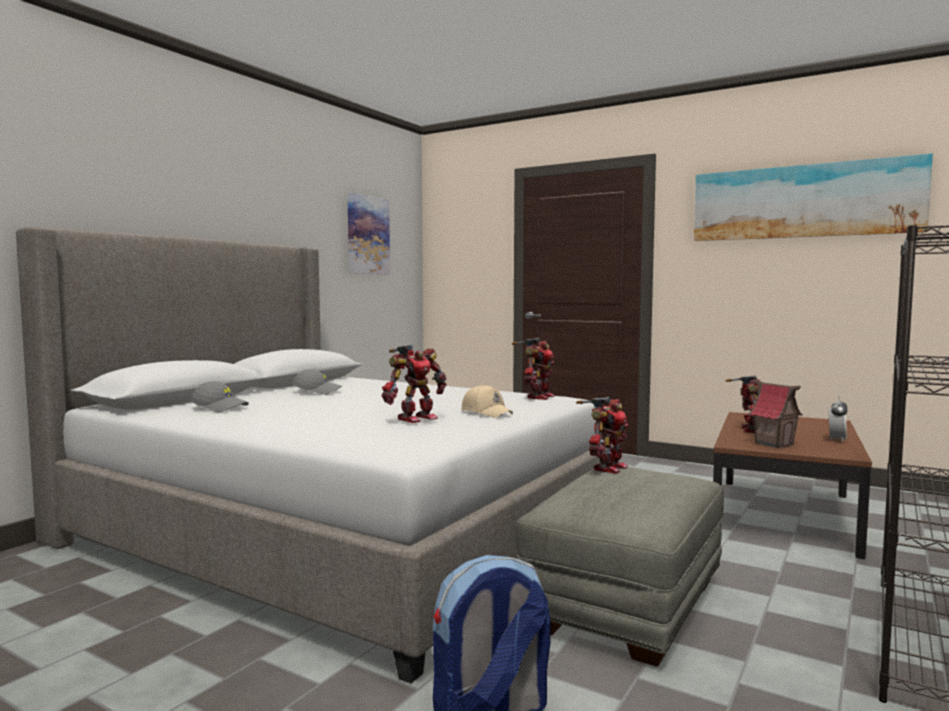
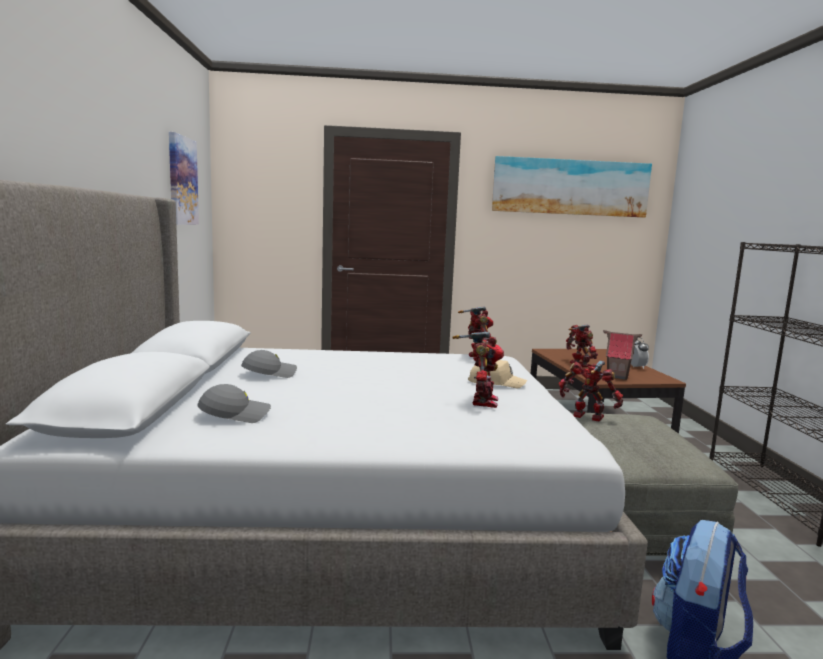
camera: 35 degrees left, 5 degrees up
(607, 468) = (588, 417): toy robot -> toy robot turned 60 degrees counterclockwise

